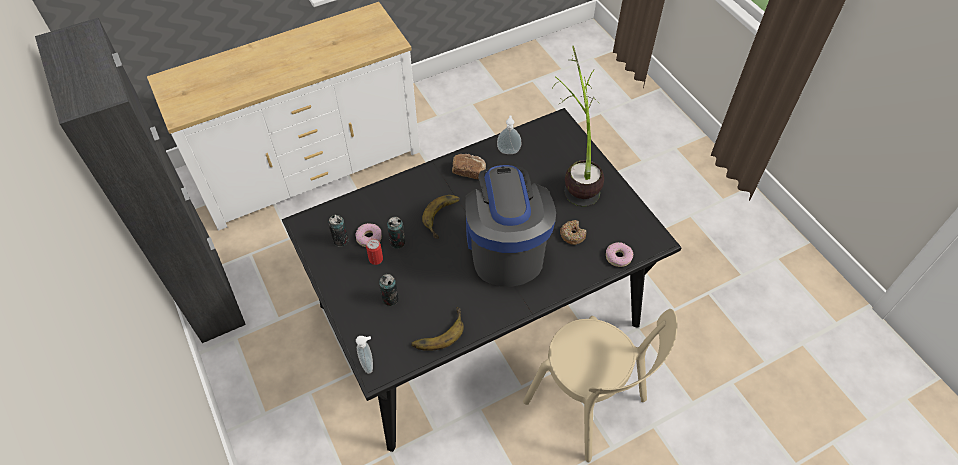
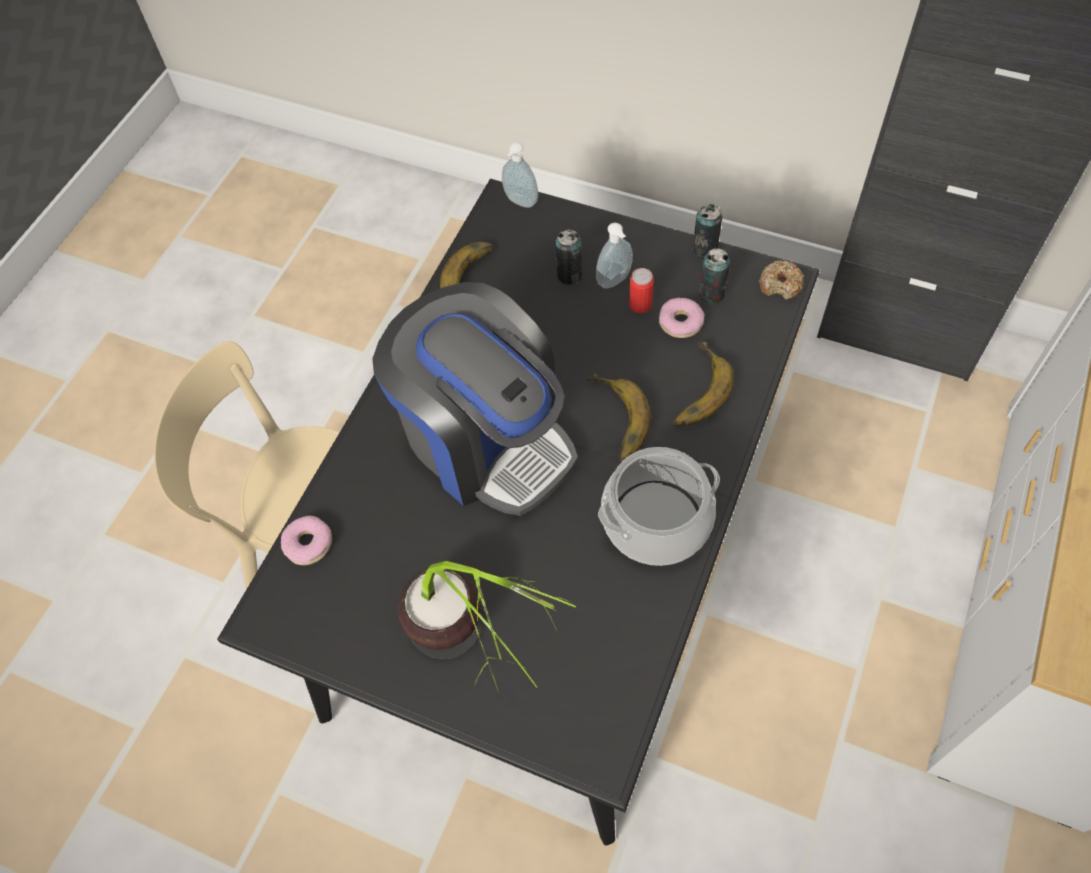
camera: 145 degrees right, 5 degrees up
(397, 242) = (638, 343): can -> can (704, 251)
(399, 207) = (693, 389): none -> banana
(469, 171) = (656, 522): bread -> cooking pot
(508, 150) = (632, 613): soap dispenser -> soap dispenser (615, 282)
(572, 235) = (403, 530): donut -> donut (780, 285)

